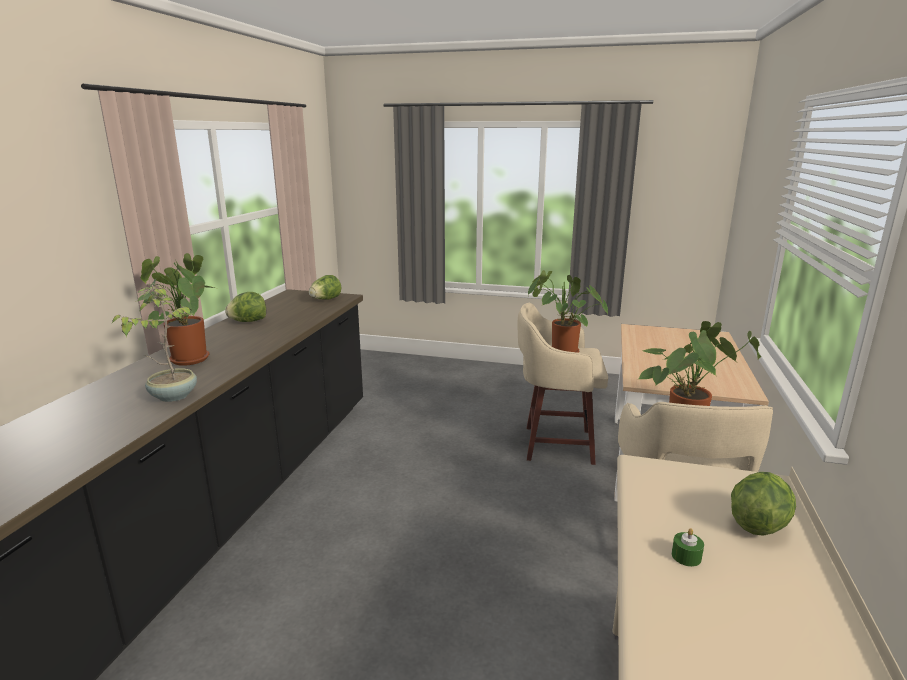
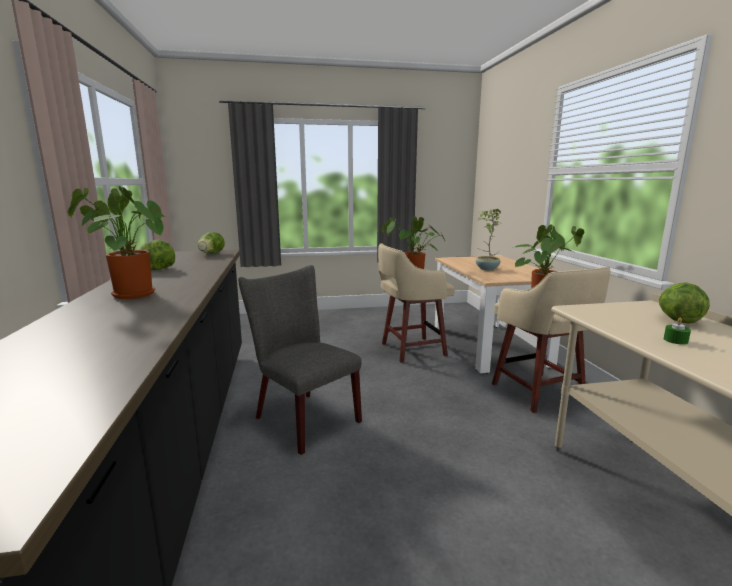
camera: 25 degrees left, 5 degrees down
(173, 396) = (158, 316): potted plant -> potted plant (486, 269)
(364, 504) = (302, 417): none -> grey chair

